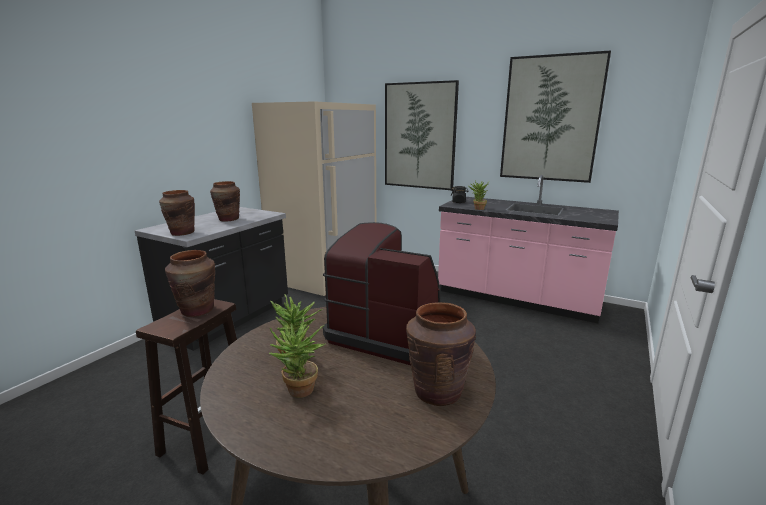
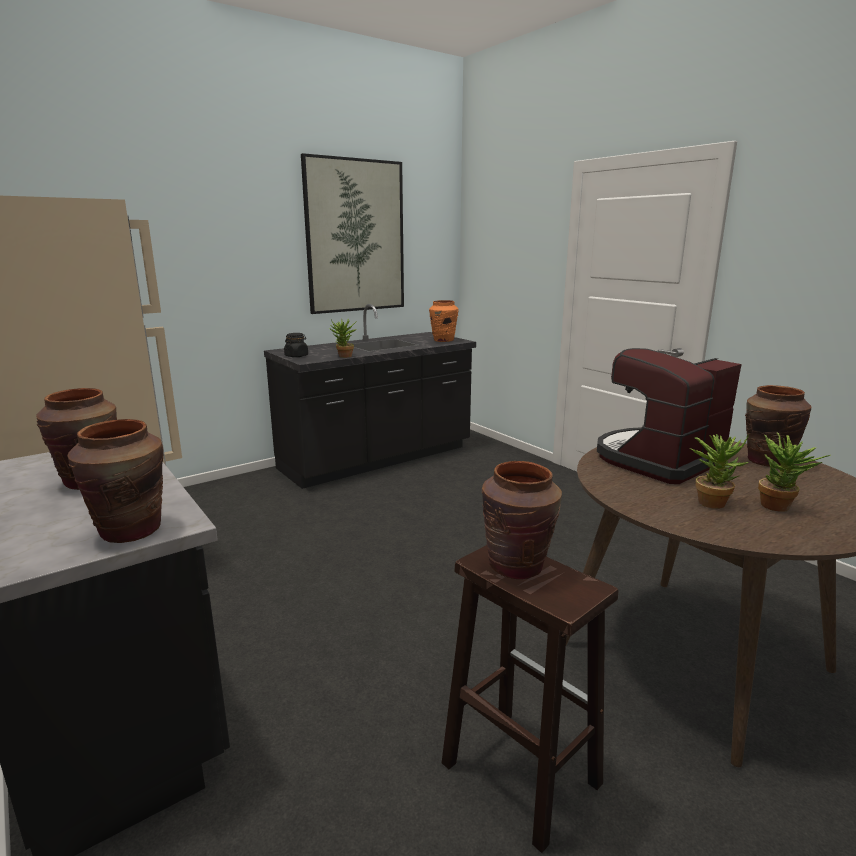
camera: 65 degrees left, 0 degrees up
(419, 136) = (177, 266): picture -> none
(516, 299) = (377, 459): pink counter -> black counter
(593, 217) = (443, 340): none -> orange vase

